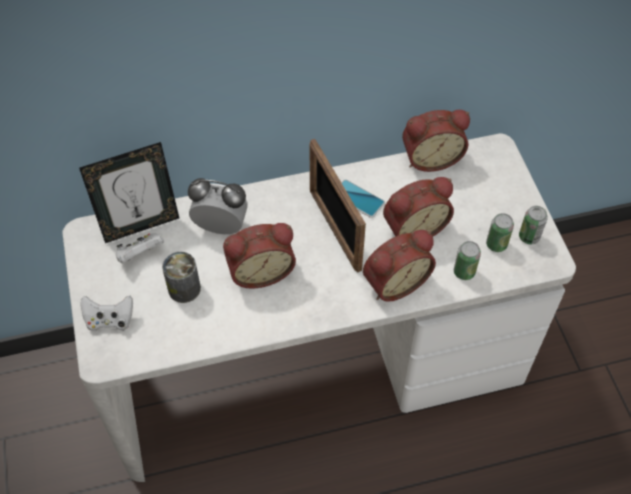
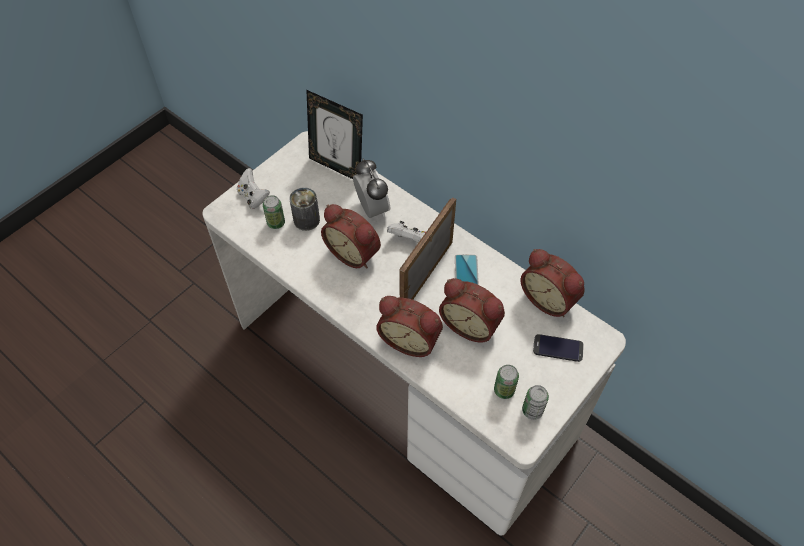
camera: 55 degrees right, 0 degrees up
(140, 255) = (314, 181): white game controller -> white game controller (409, 240)
(464, 272) = (458, 381): can -> can (276, 223)
(483, 182) = (558, 348): none -> phone

